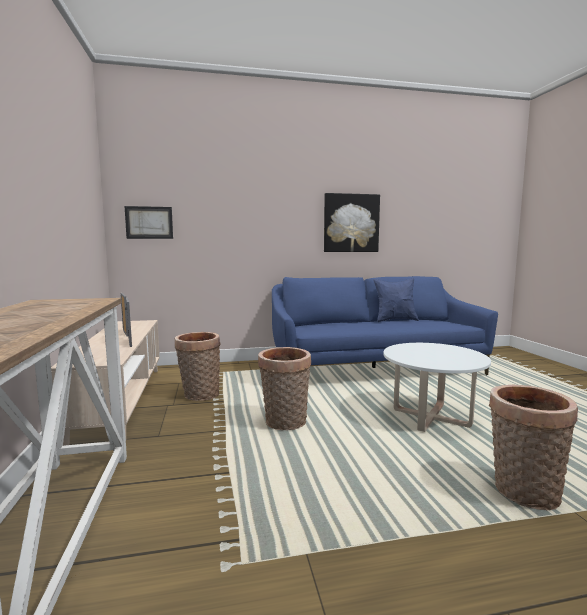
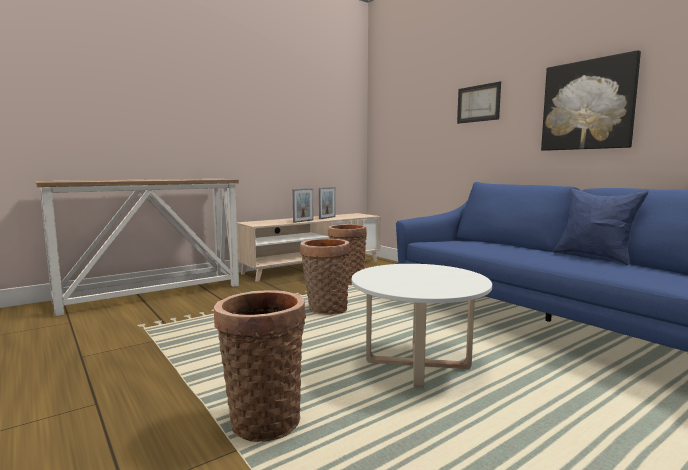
camera: 65 degrees right, 0 degrees up
(149, 222) = (390, 129): picture -> picture (478, 103)

